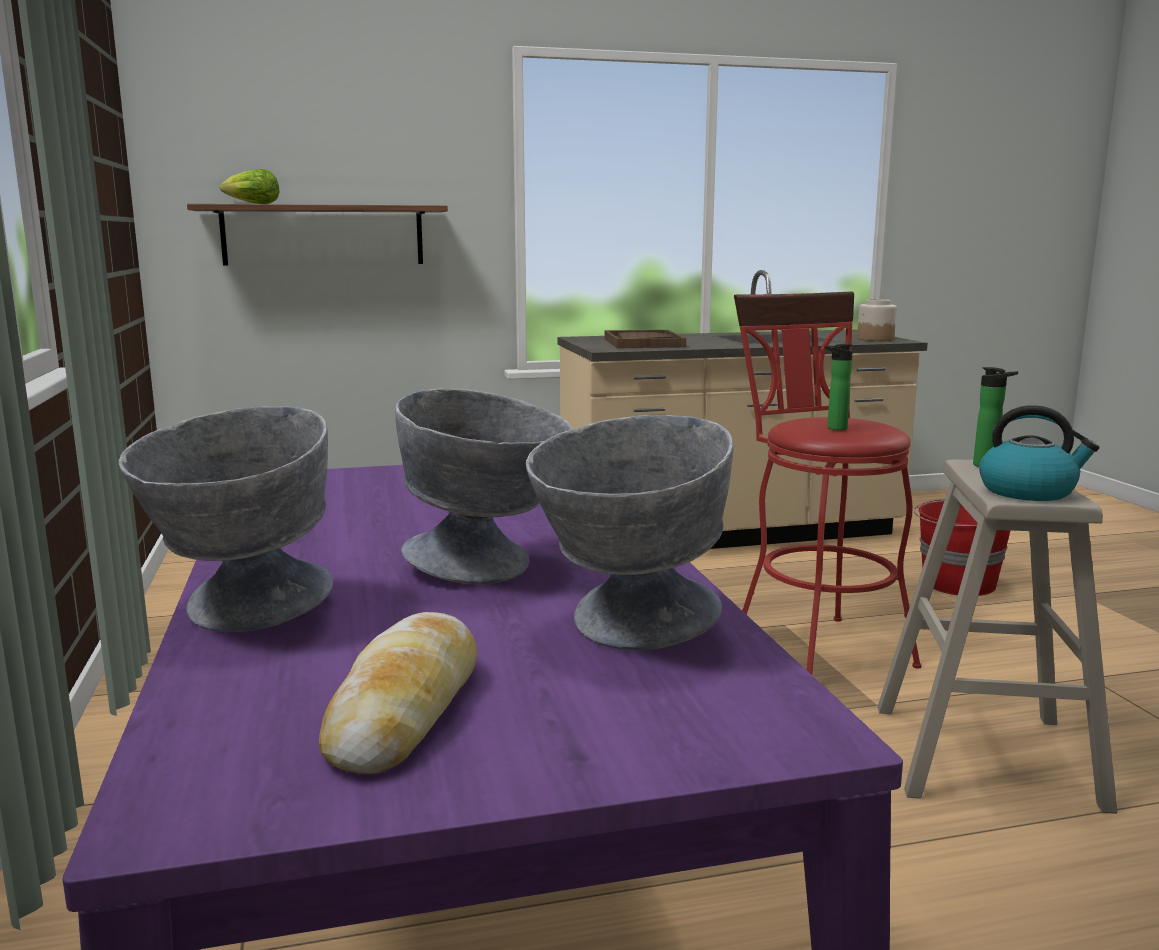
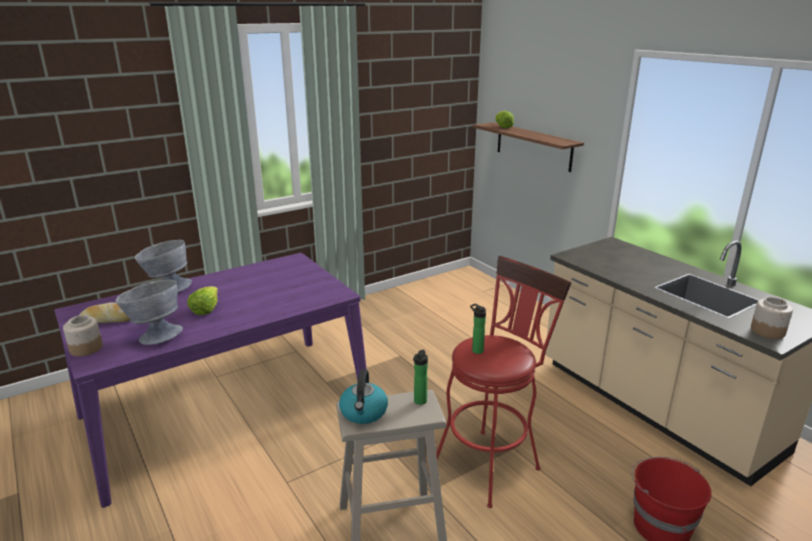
camera: 70 degrees right, 10 degrees up
(488, 569) = (205, 309): grey bowl -> lettuce
(643, 342) = (614, 260): brown tray -> none
(654, 749) = (86, 348): none -> jar

